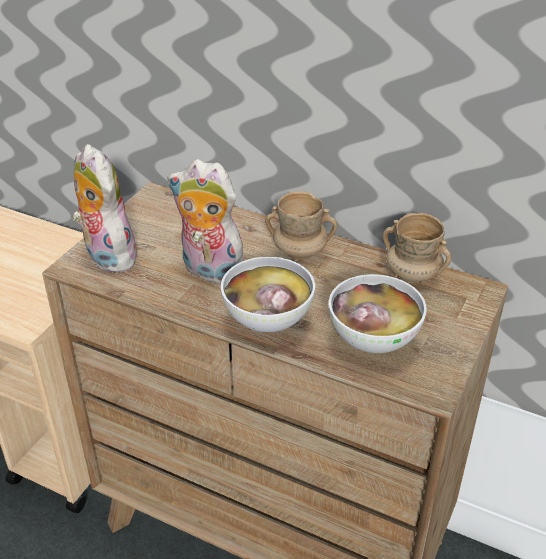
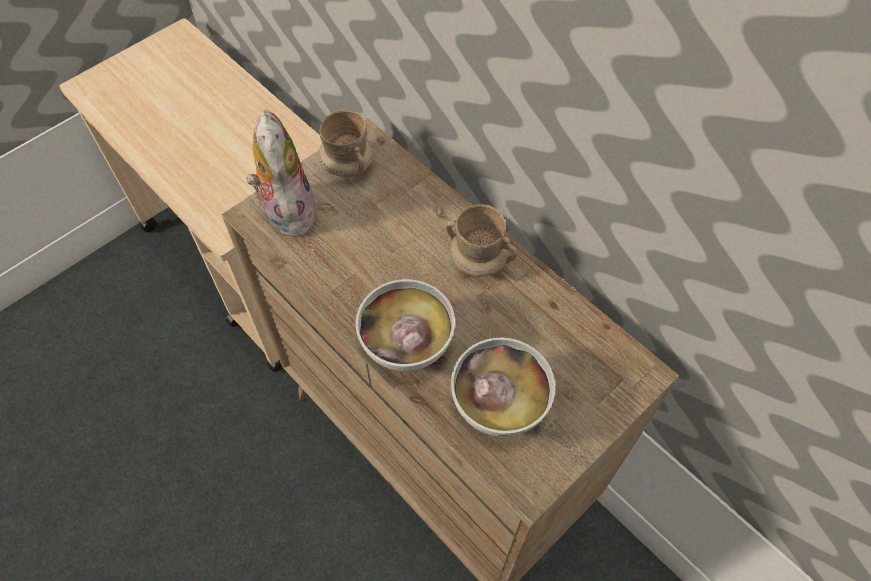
camera: 20 degrees right, 20 degrees up
(209, 272) = (376, 261): plush toy -> none
(412, 275) = (580, 329): beige mug -> beige mug (347, 166)

